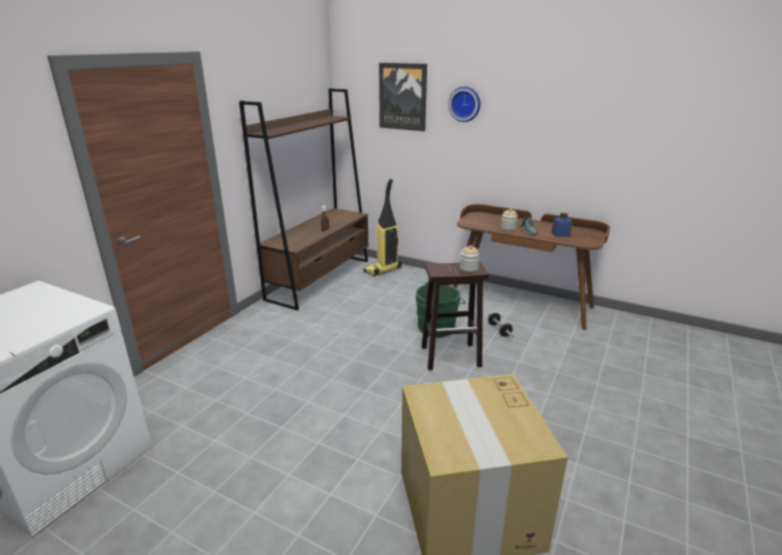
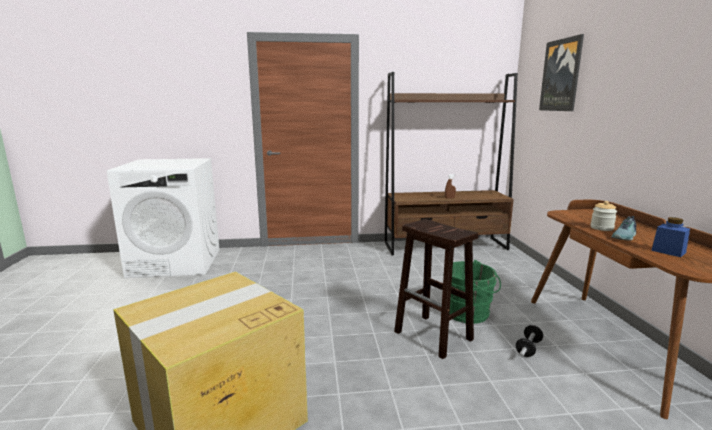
camera: 55 degrees right, 10 degrees down
(383, 270) = (508, 260): vacuum cleaner -> none
(465, 104) = (613, 74): wall clock -> none
(469, 268) = (449, 232): jar -> none

